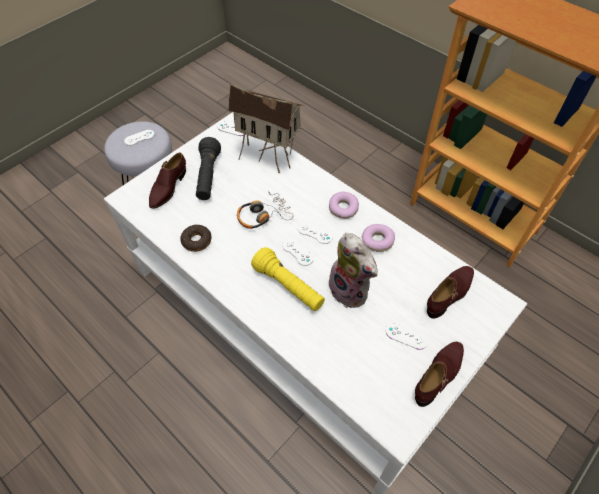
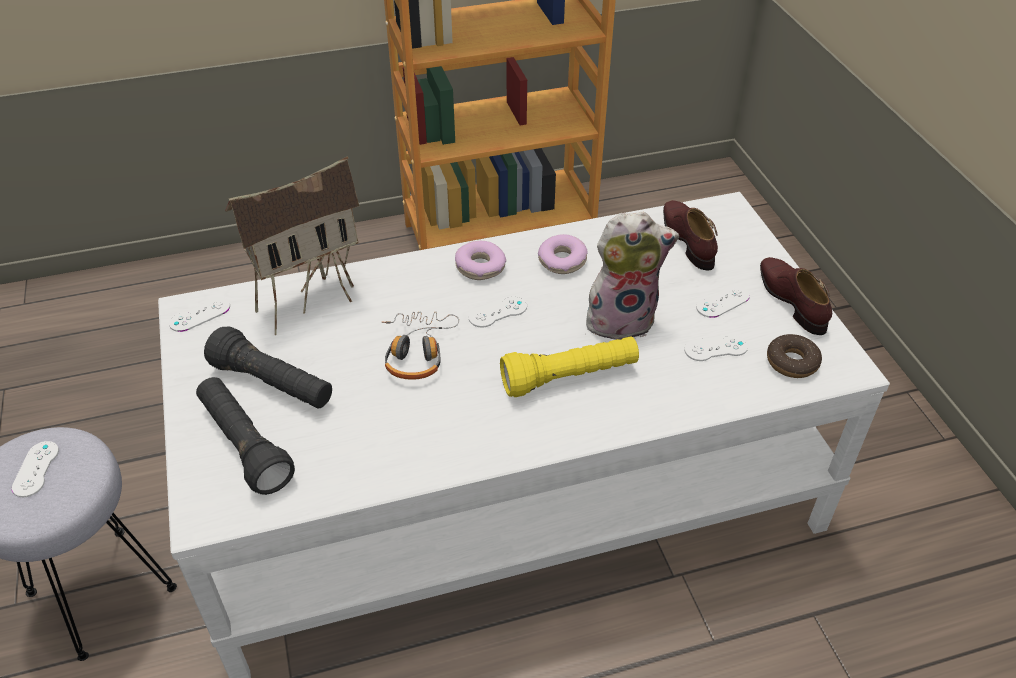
camera: 60 degrees left, 10 degrees down
(168, 187) = (244, 445): brown shoe -> black flashlight
(197, 241) = (397, 450): donut -> donut (792, 362)
(297, 252) = (516, 343): white game controller -> white game controller (716, 348)

